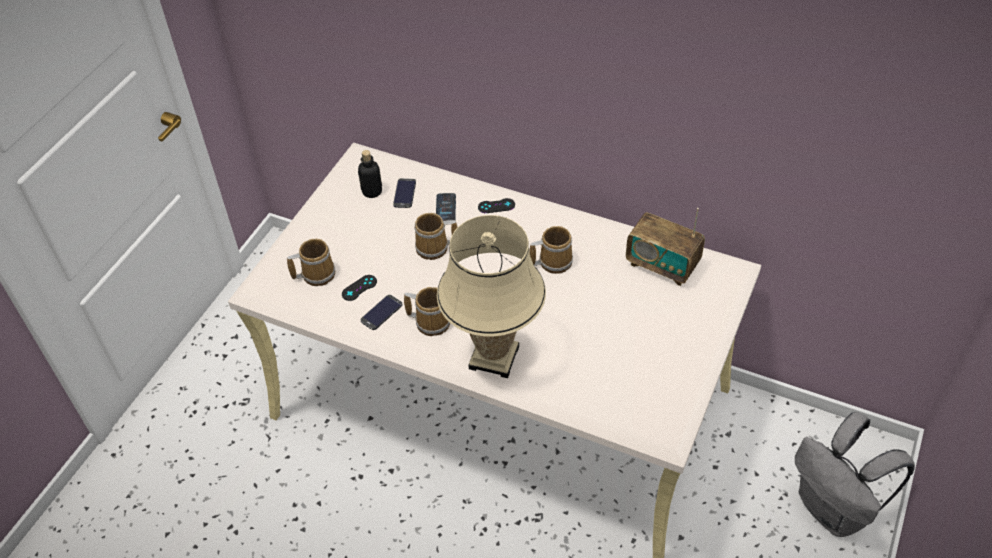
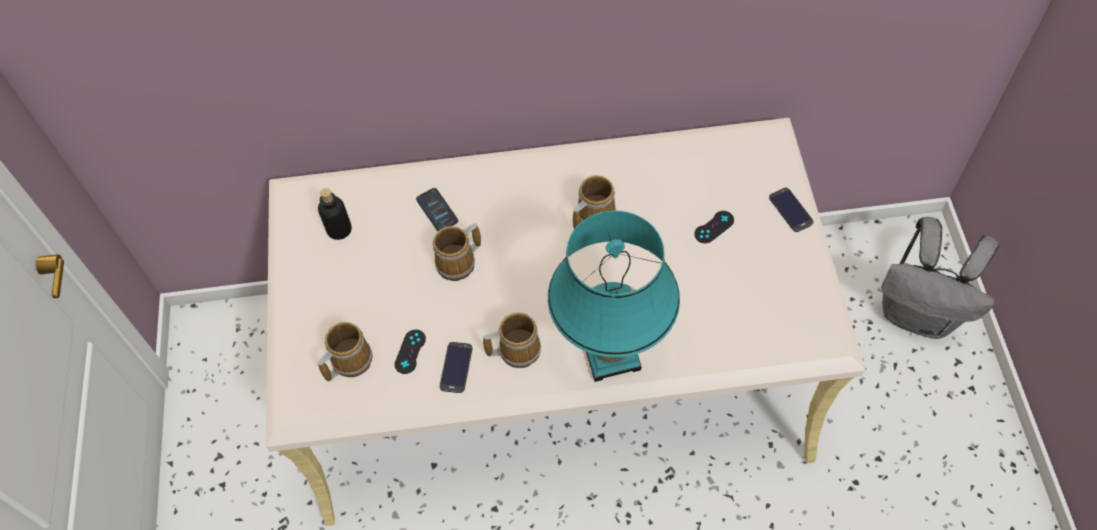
camera: 30 degrees left, 10 degrees up
(404, 193) = (378, 214): phone -> phone (790, 210)
(493, 357) = (610, 355): beige table lamp -> turquoise table lamp
(496, 206) = (489, 180): black game controller -> black game controller (714, 227)
(662, 265) = (702, 165): radio -> none

